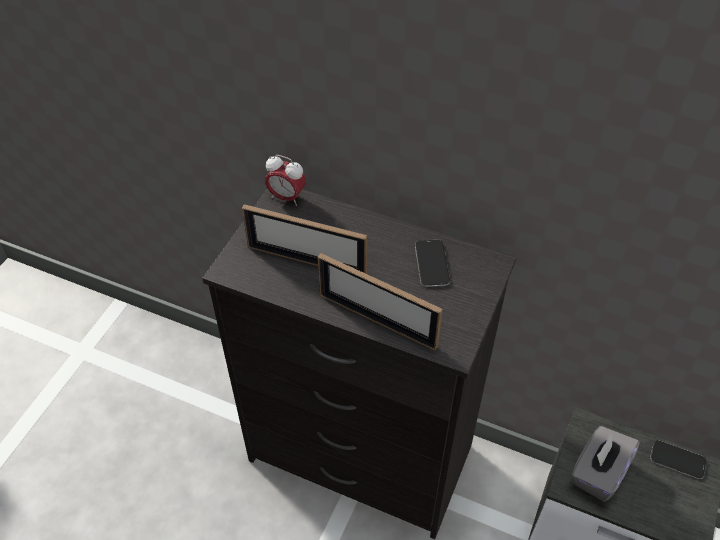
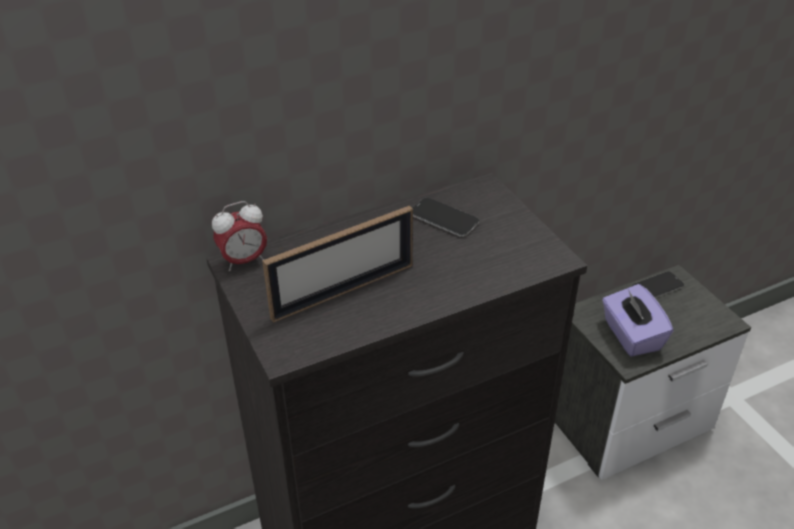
camera: 50 degrees left, 10 degrees down
(377, 320) = (471, 285): picture frame -> none
(598, 472) = (631, 336): grey tissue box -> purple tissue box

